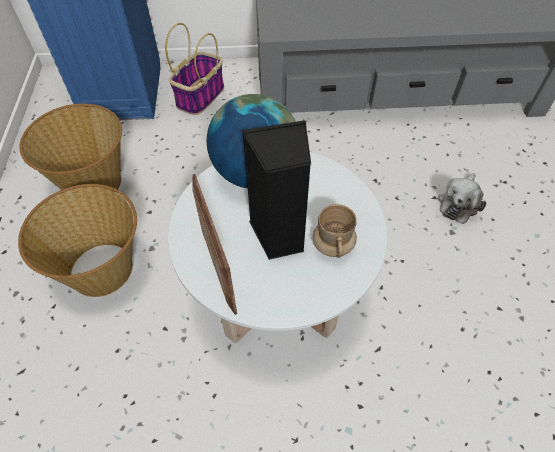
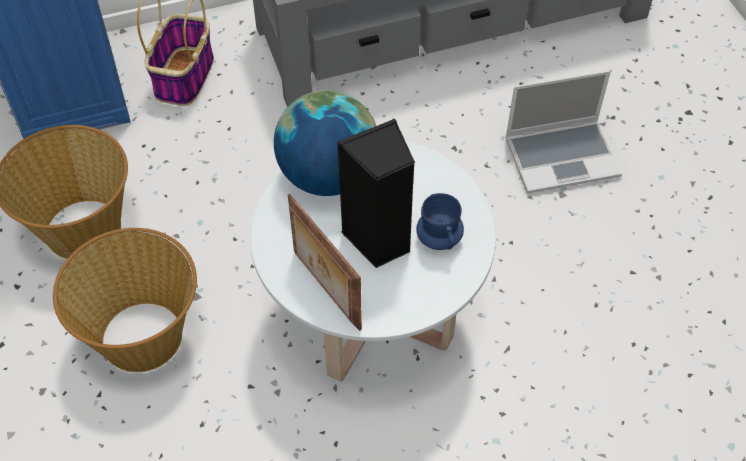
camera: 15 degrees left, 0 degrees up
(333, 245) = (439, 238): beige mug -> blue mug
(458, 203) = (562, 156): plush toy -> laptop

